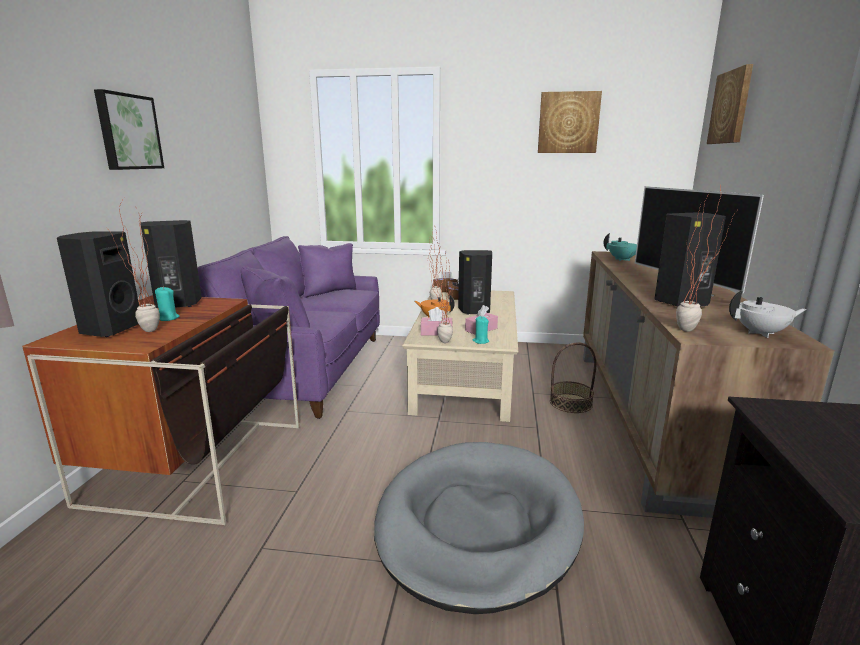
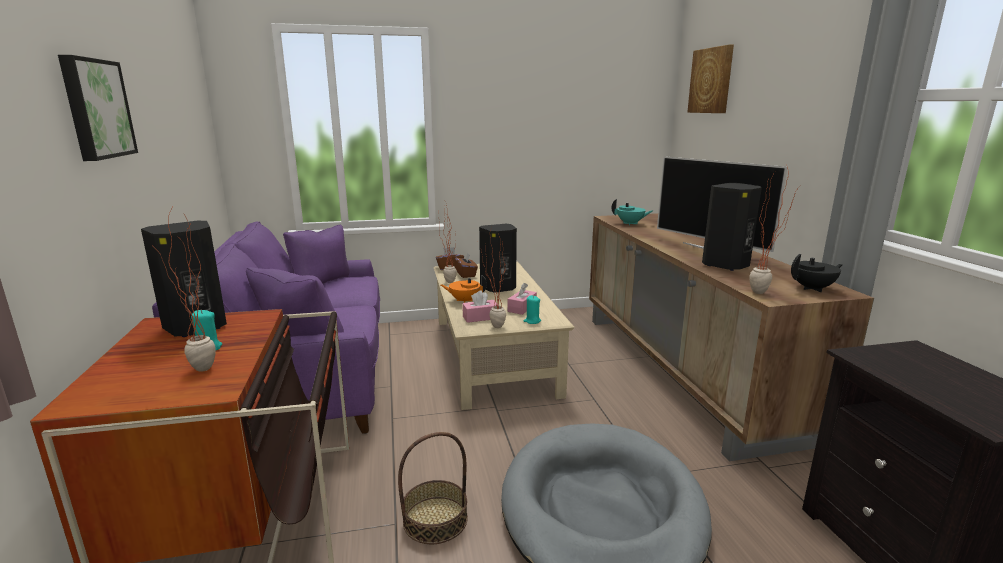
camera: 20 degrees left, 0 degrees up
(109, 329) = (142, 376): black speaker -> none
(568, 123) = (561, 90): picture -> none
(570, 403) = (608, 368): basket -> basket (435, 519)
(761, 333) = (812, 288): white teapot -> black teapot

